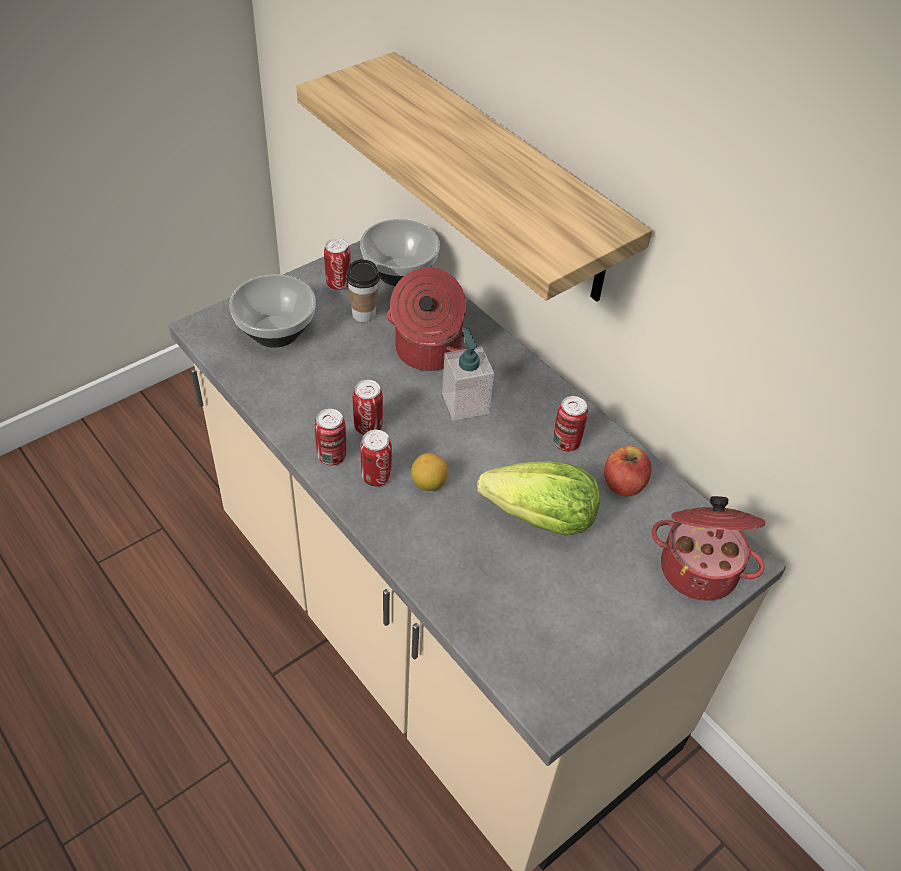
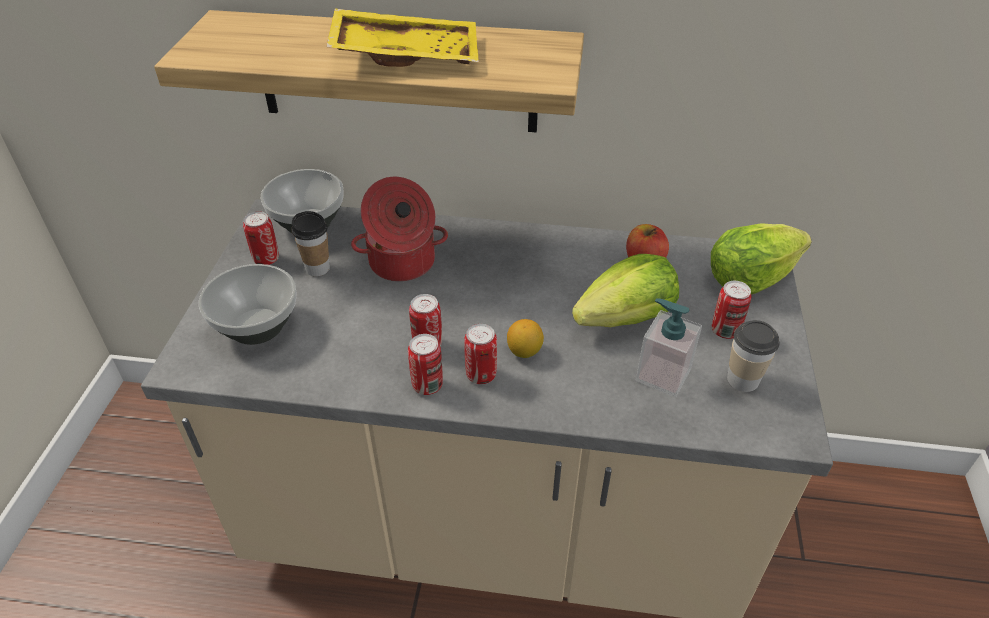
camera: 40 degrees left, 5 degrees down
(465, 403) = (477, 280): soap dispenser -> soap dispenser (662, 375)
(475, 170) = (406, 54): none -> yellow tray
(566, 442) = (577, 260): can -> can (725, 330)
(569, 638) = (743, 379): none -> cup
(699, 568) = (749, 279): cooking pot -> lettuce

